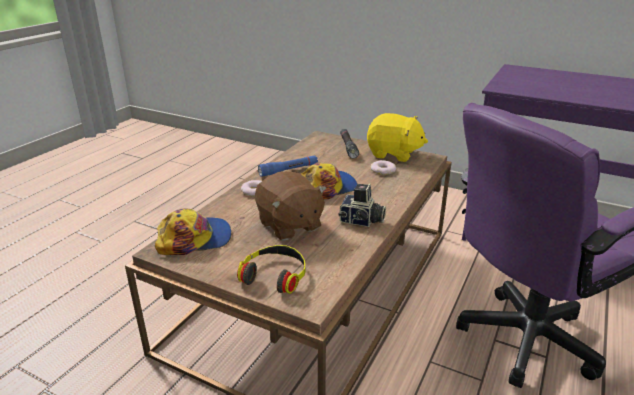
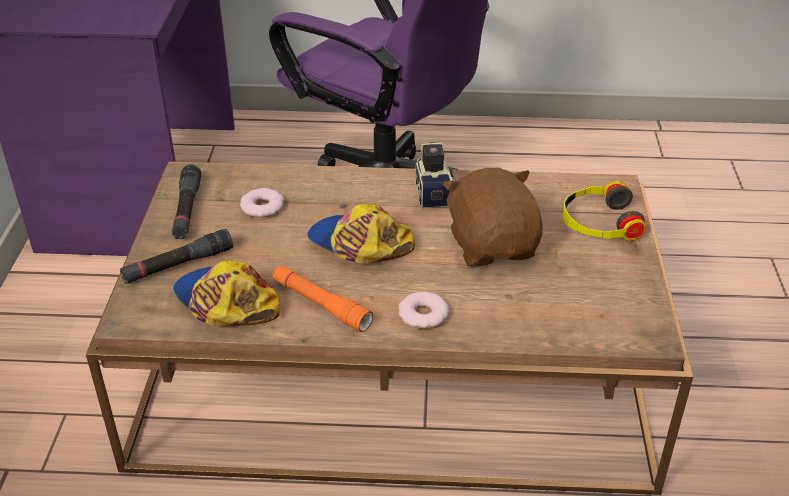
camera: 115 degrees left, 10 degrees up
(194, 239) = (598, 316): cap -> cap (225, 302)
(288, 170) = (321, 305): blue flashlight -> orange flashlight
(289, 225) = (492, 246): brown plush toy -> brown plush toy turned 45 degrees counterclockwise
(394, 154) = (187, 210): yellow plush toy -> black flashlight

